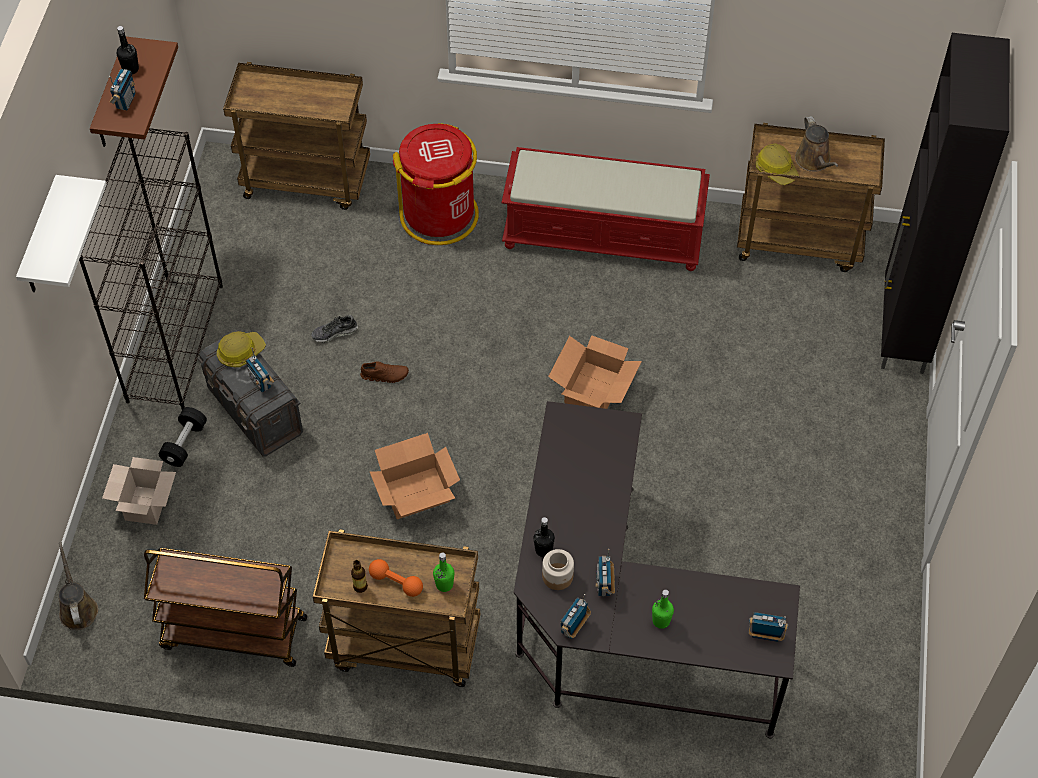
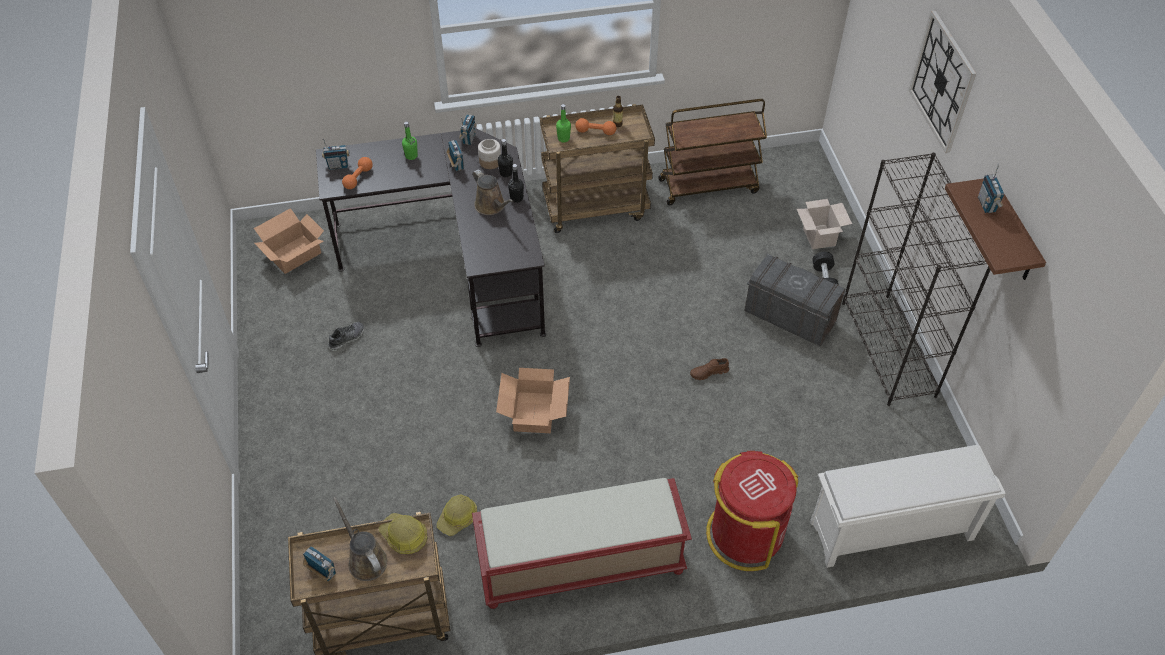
camera: 160 degrees right, 5 degrees down
(41, 240) = (942, 82): white shelf -> wall clock
(78, 608) = (815, 172): brown watering can -> brown watering can (491, 206)
(130, 69) = (1010, 233): black bottle -> black bottle (516, 198)
(240, 352) = (814, 295): hard hat -> hard hat (458, 518)
(261, 382) = (782, 278): radio -> radio (323, 572)
(307, 180) = (890, 532): brown cart -> white shoe rack
(334, 333) = (769, 394): shoe -> shoe (347, 338)
(415, 492) = (638, 297): cardboard box -> cardboard box (295, 254)
(741, 604) = (358, 178): none -> orange dumbbell
(902, 332) = (266, 551): black cabinet -> none

